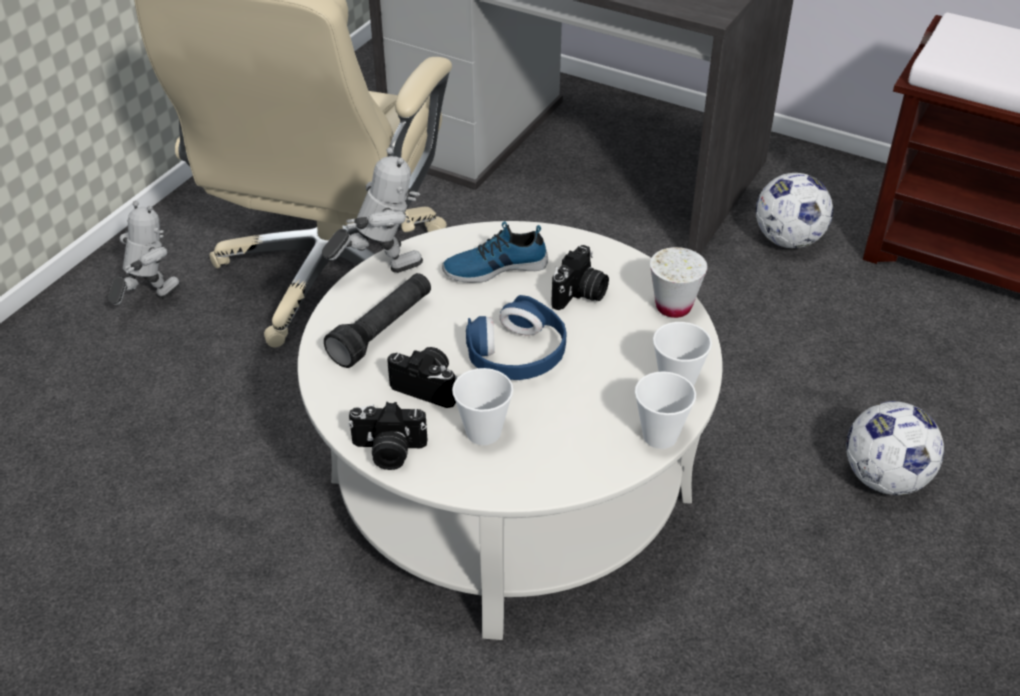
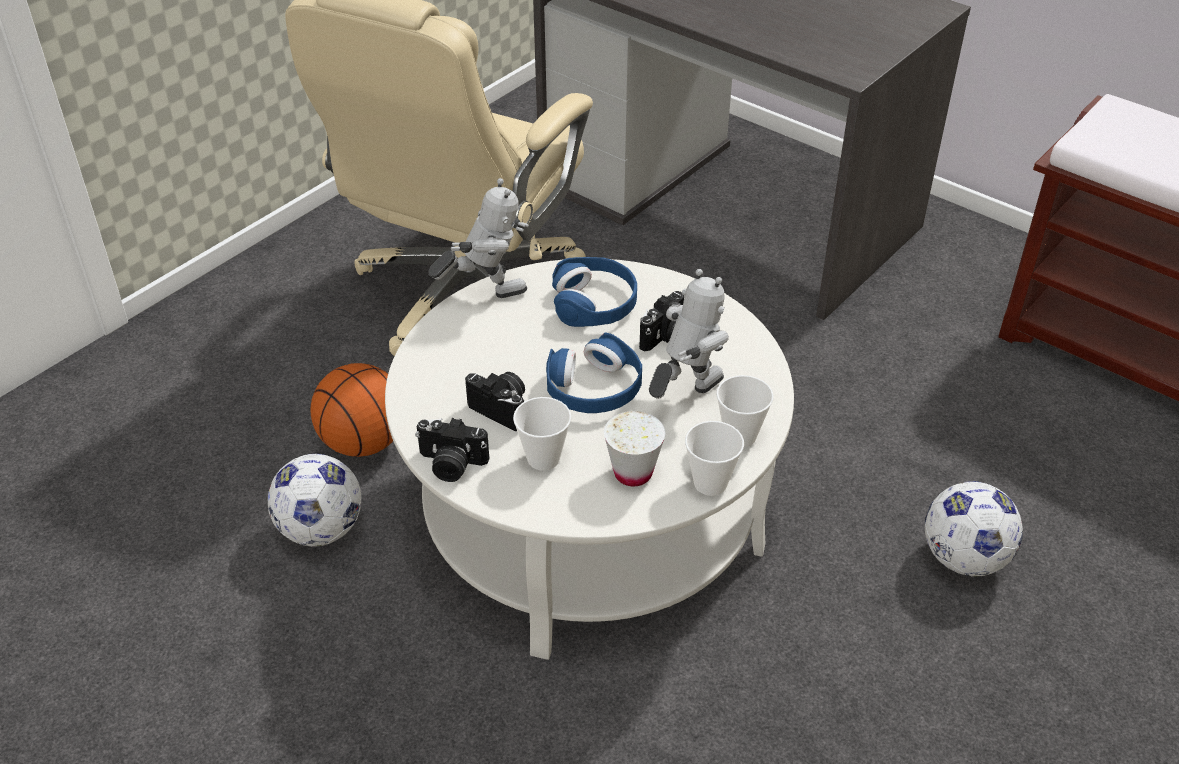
camera: 10 degrees right, 0 degrees up
(150, 300) = (292, 299): toy robot -> toy robot (685, 393)
(258, 440) = (363, 442): none -> basketball
(382, 330) = (474, 351): black flashlight -> none
(495, 267) = (594, 303): shoe -> blue headphones
(673, 306) = (757, 361): white cup -> white cup (633, 473)
(787, 240) = (925, 309): football -> football (320, 529)

